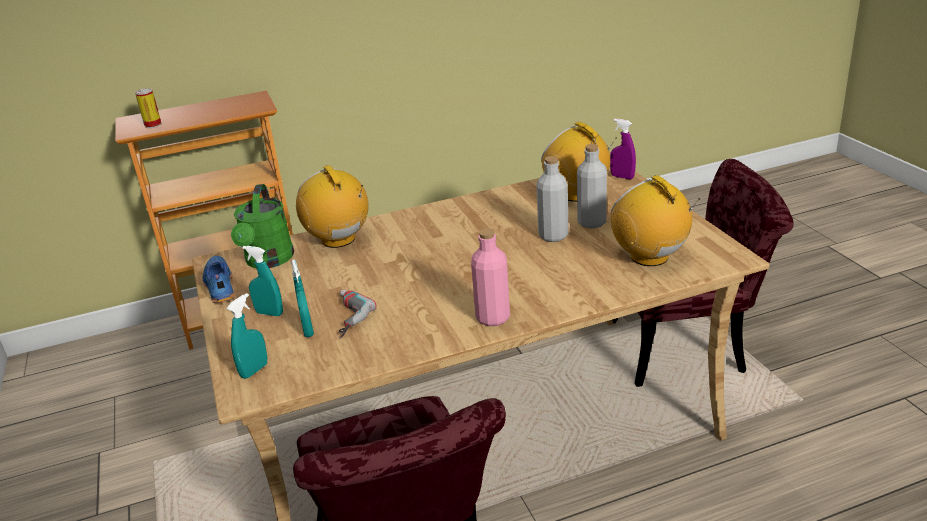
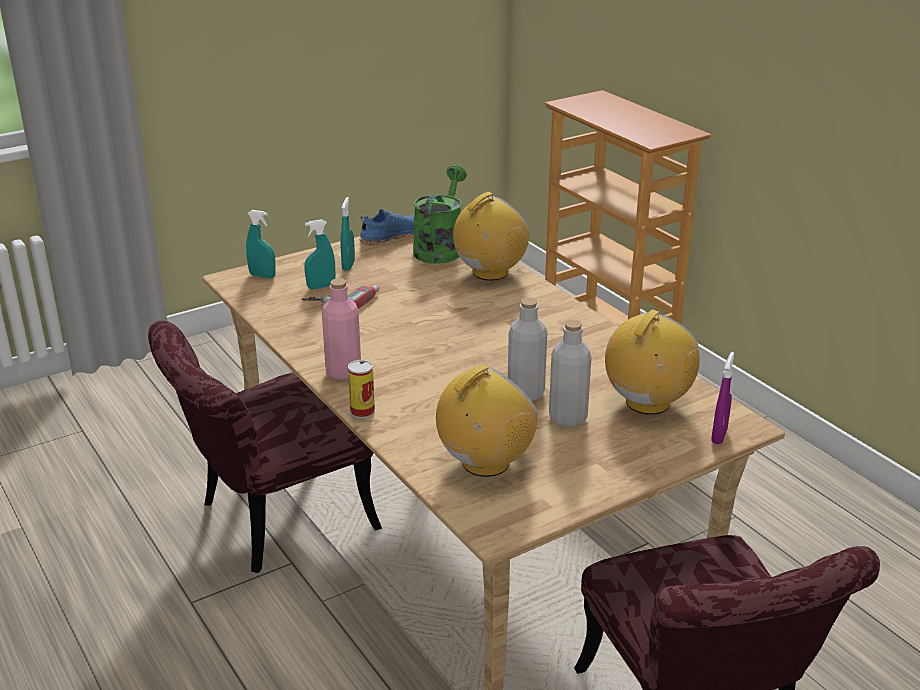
camera: 75 degrees right, 0 degrees up
(153, 125) = (586, 107): can -> can (362, 411)
(268, 261) = (440, 247): green watering can -> green watering can turned 120 degrees clockwise

